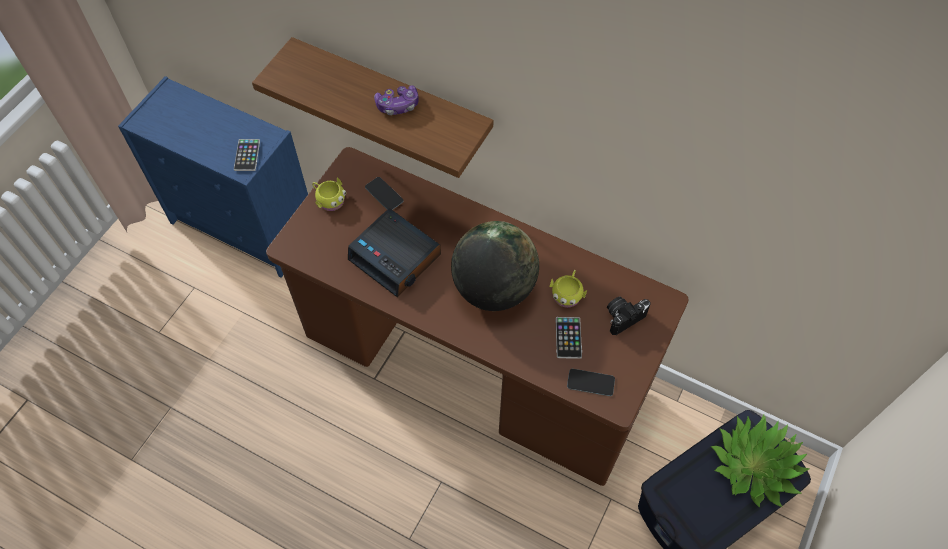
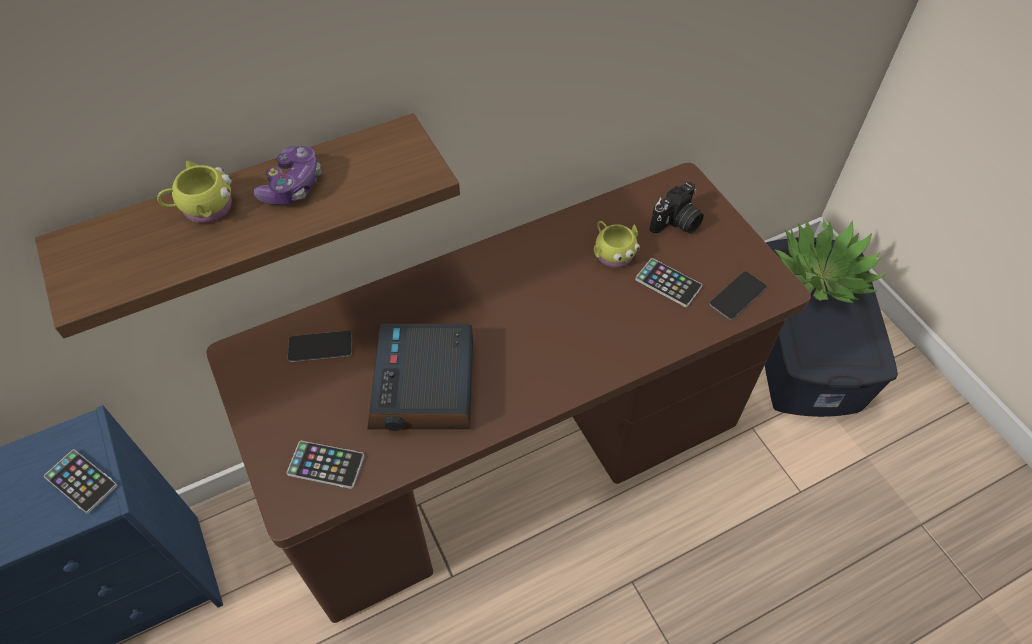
camera: 55 degrees left, 5 degrees down
(319, 245) = (326, 465): none -> phone
(329, 200) = (268, 412): yellow mug -> yellow mug (203, 208)
(396, 257) = (424, 386): alarm clock -> alarm clock turned 105 degrees clockwise
(494, 288) = (552, 312): globe -> none
(623, 317) = (677, 223): camera -> camera turned 135 degrees counterclockwise

